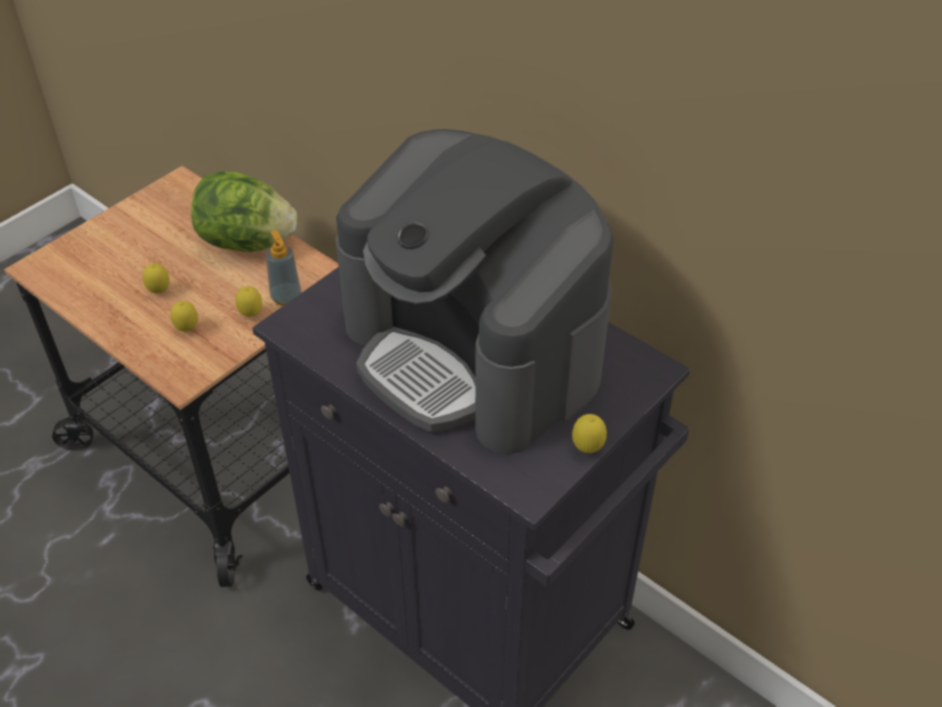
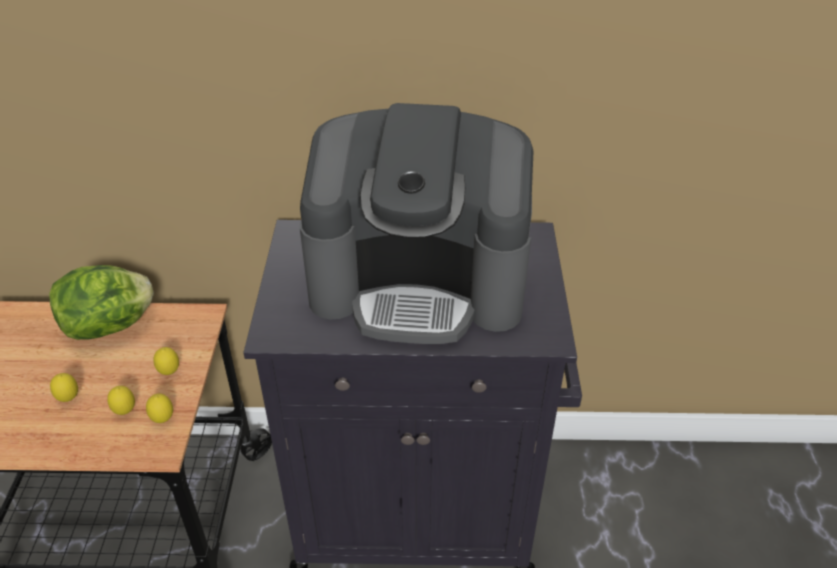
camera: 40 degrees left, 5 degrees down
(286, 297) = (185, 346): soap dispenser -> none
(587, 449) = (554, 297): lemon -> lemon (163, 420)

